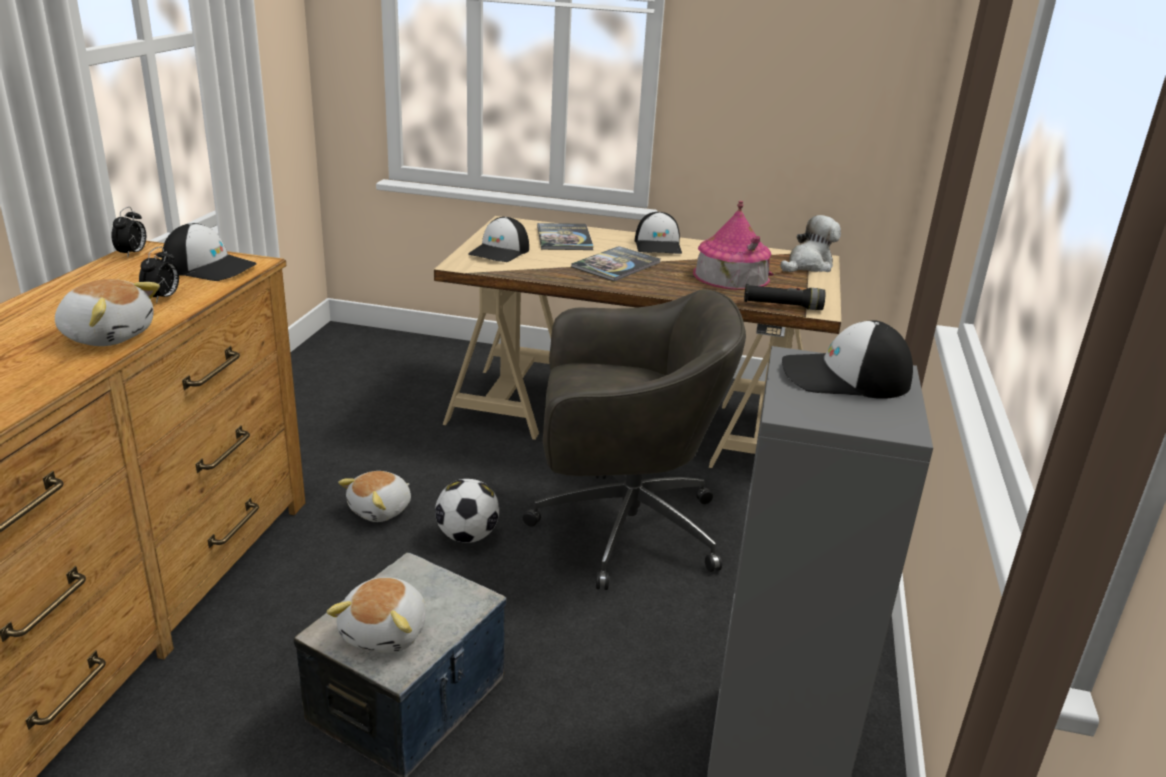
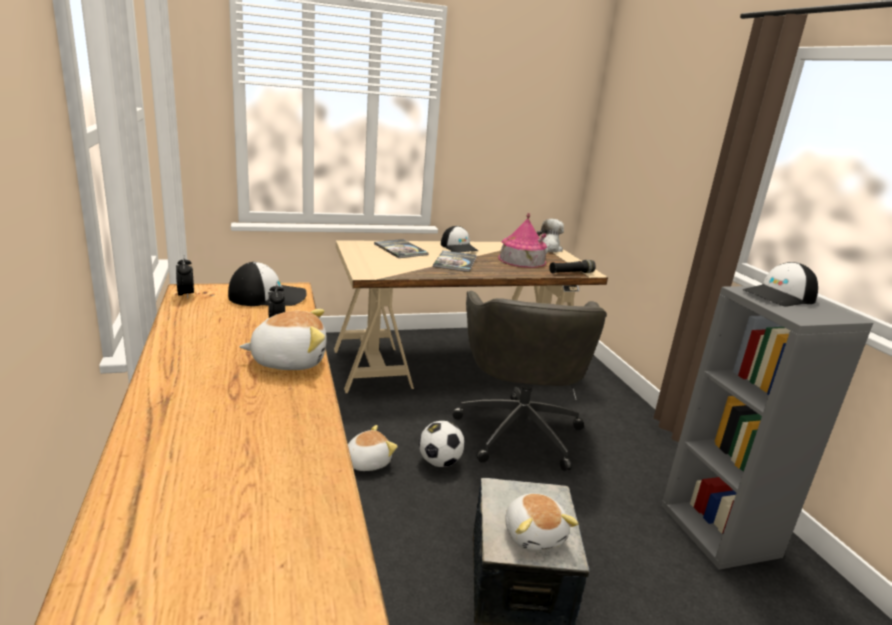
camera: 30 degrees left, 5 degrees down
(381, 510) = (366, 462): plush toy -> plush toy turned 135 degrees counterclockwise
(500, 252) = (376, 263): cap -> none
(621, 528) = (519, 430): grey office chair -> grey office chair turned 120 degrees clockwise

